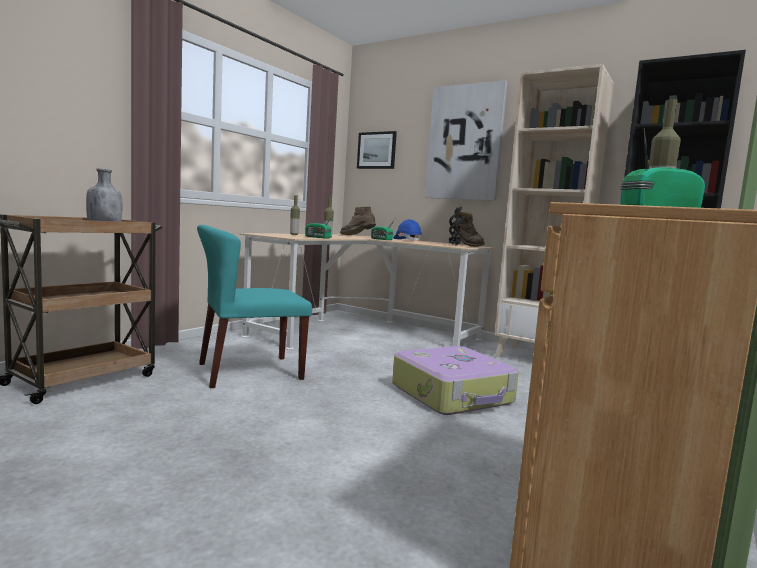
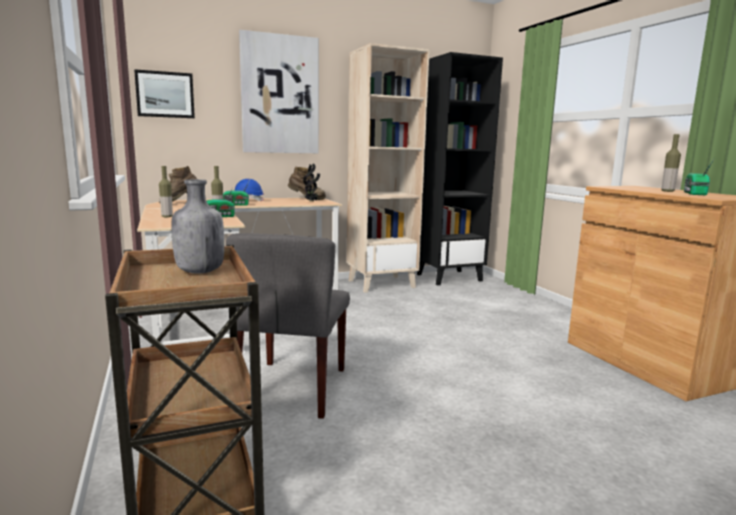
camera: 55 degrees left, 5 degrees up
(249, 371) = (292, 388): turquoise chair -> grey chair
(453, 394) = (430, 329): suitcase -> none

